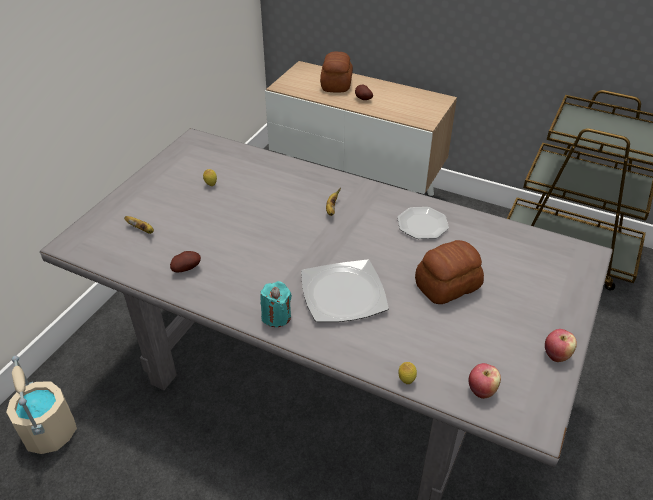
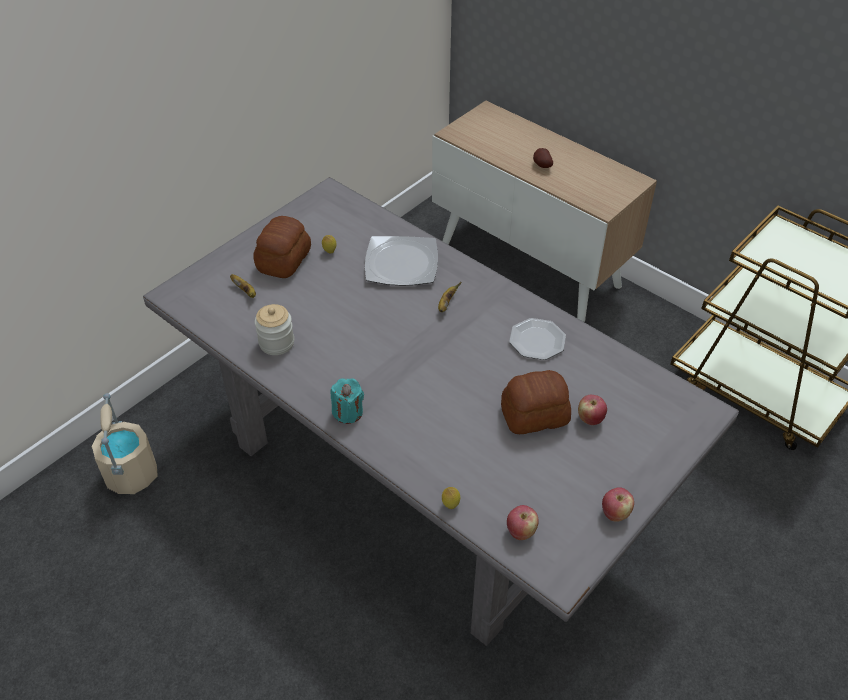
camera: 15 degrees right, 5 degrees up
(186, 268) = (276, 343): potato -> jar
(336, 84) = (517, 140): bread -> bread (283, 260)
(344, 294) = (423, 403): plate -> plate (402, 264)
(496, 279) = (590, 419): none -> apple

